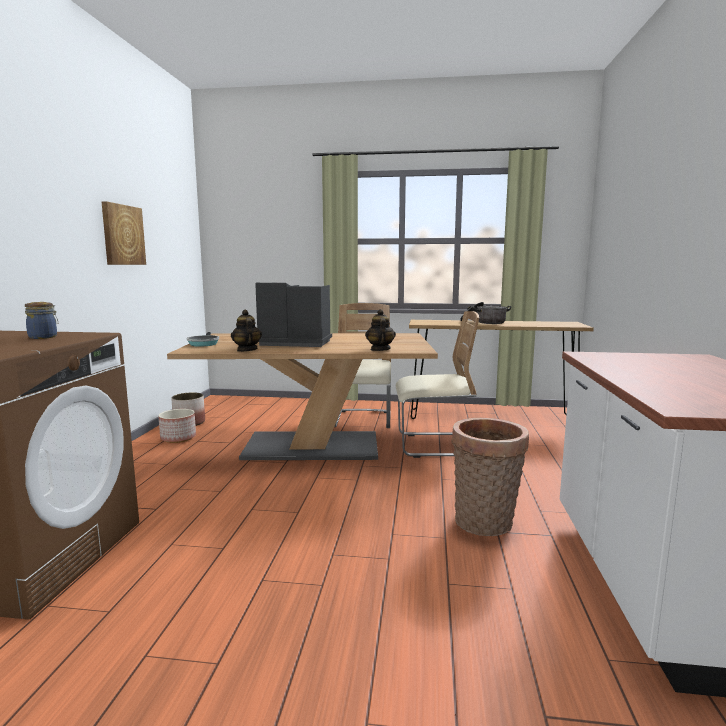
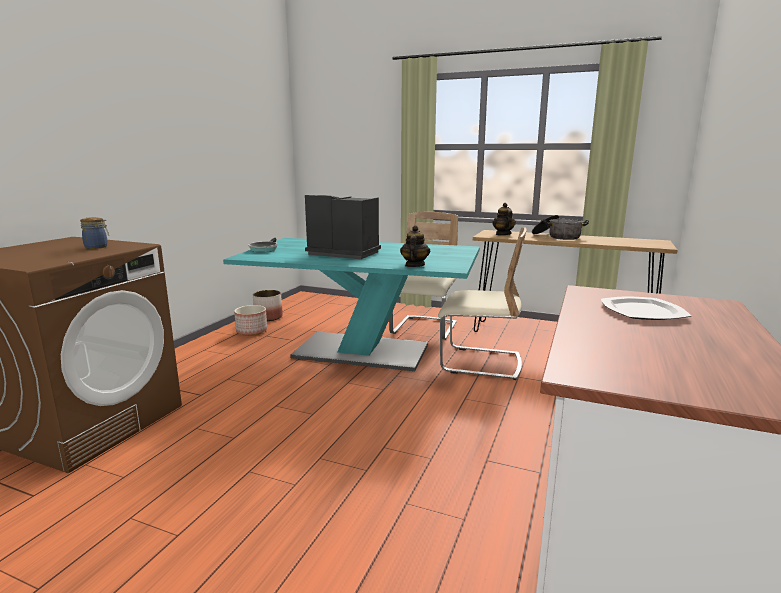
camera: 15 degrees right, 5 degrees up
(122, 235) = (205, 147): picture -> none
(246, 350) = (292, 259): teapot -> teapot (503, 234)
(312, 446) = (361, 351): brown dining table -> turquoise dining table
(485, 524) = (479, 451): basket -> none
(654, 364) = (643, 311): none -> plate

